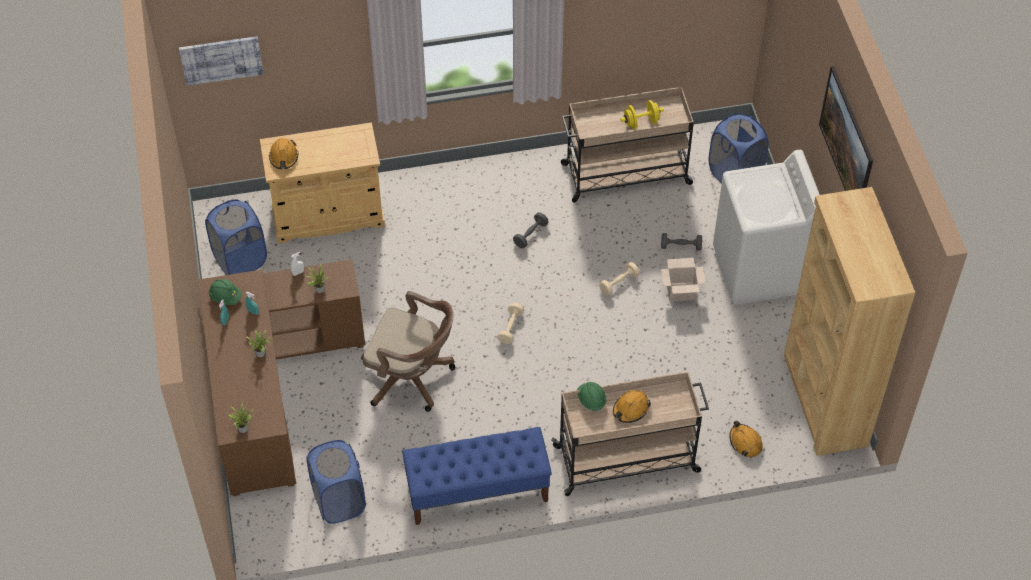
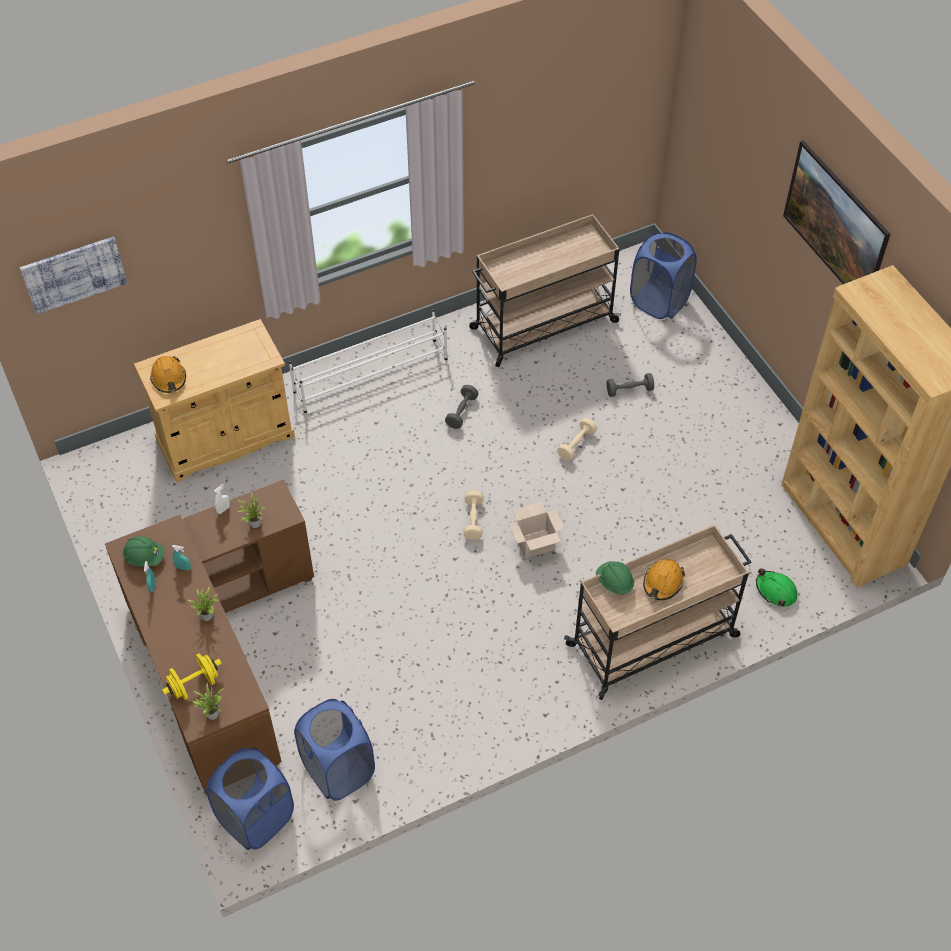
camera: 15 degrees left, 0 degrees up
(240, 259) = (137, 510): blue laundry basket -> blue laundry basket (256, 818)
(412, 378) = (379, 603): brown office chair -> none
(464, 187) = (371, 375): none -> white shoe rack
(477, 492) = (496, 720): blue bench -> none
(641, 122) = (560, 261): yellow dumbbell -> yellow dumbbell (194, 684)
(681, 291) = (647, 438): cardboard box -> cardboard box (536, 543)
(745, 442) = (775, 591): orange hard hat -> green hard hat
(760, 270) = (722, 398): white washing machine -> none

